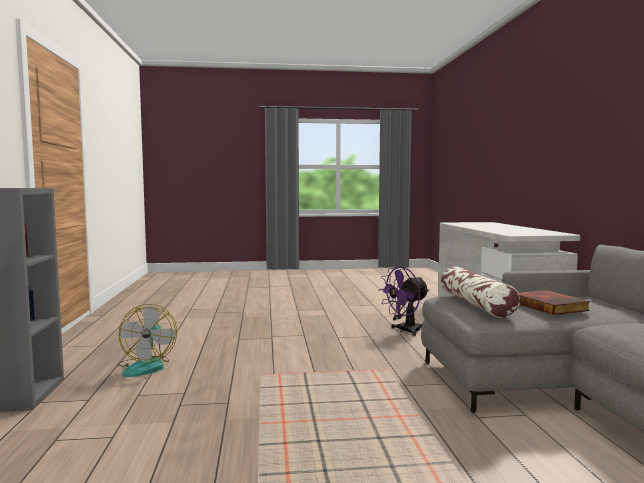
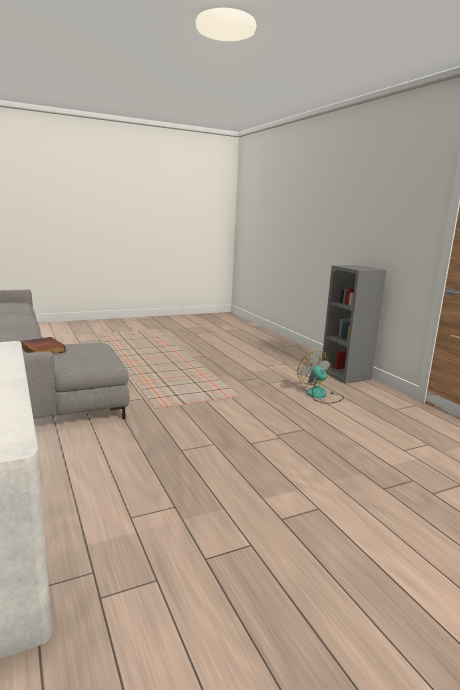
camera: 160 degrees right, 10 degrees up
(405, 331) = (141, 466): purple fan -> none
(476, 304) = (92, 352): pillow -> none

